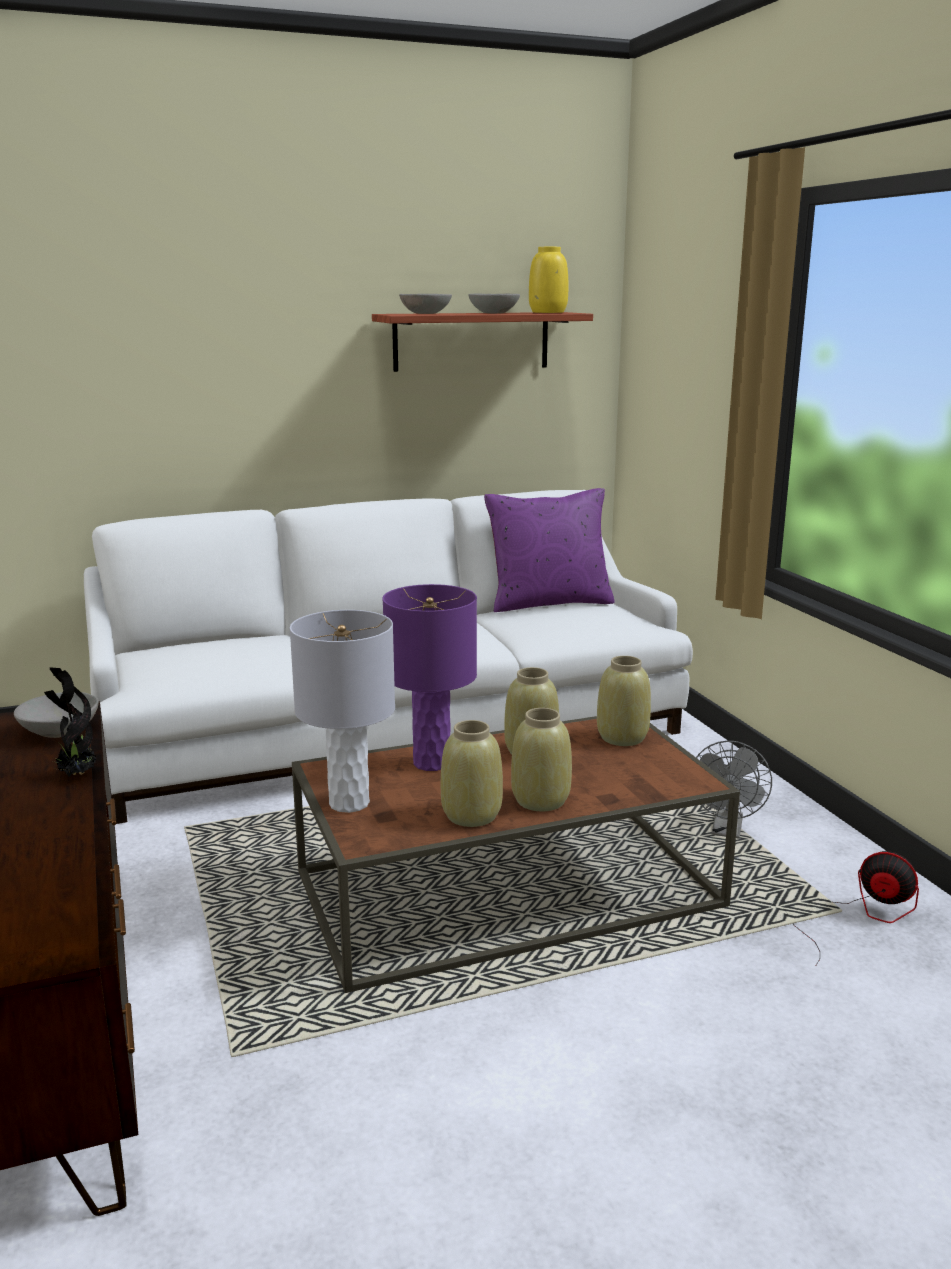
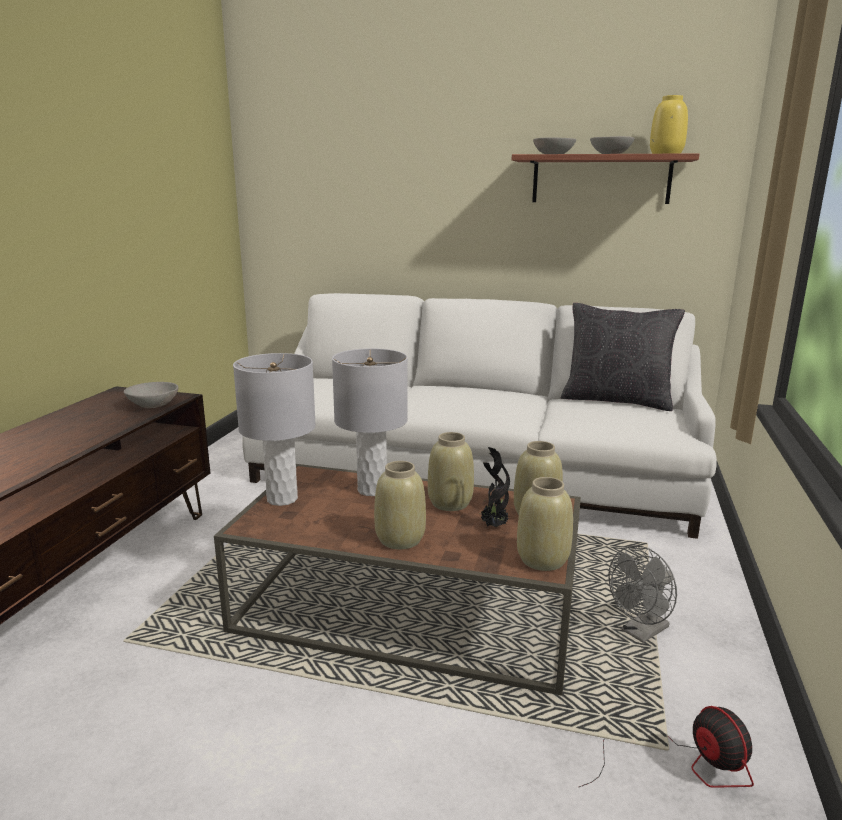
camera: 35 degrees right, 0 degrees up
(76, 775) = (114, 429): potted plant -> potted plant (492, 526)
(431, 763) = (371, 490): purple table lamp -> grey table lamp
(470, 815) = (337, 533): beige vase -> beige vase (541, 560)
(548, 602) = (616, 400): purple pillow -> black pillow

